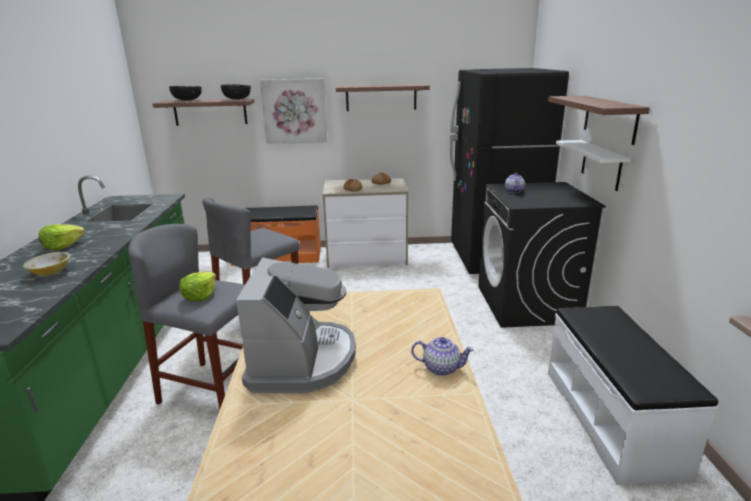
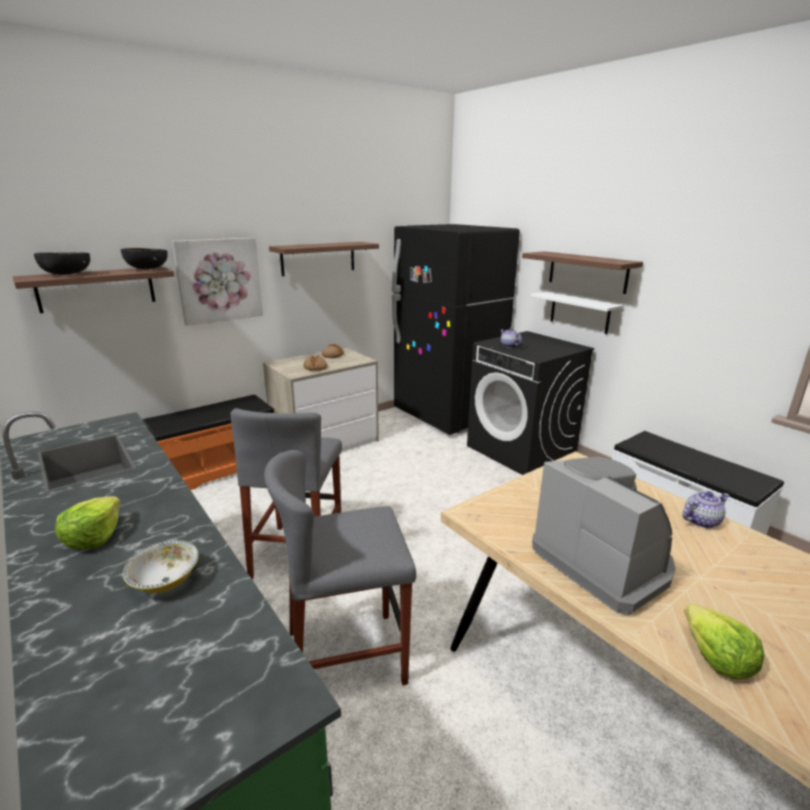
camera: 35 degrees left, 0 degrees up
(200, 296) = (357, 538): lettuce -> lettuce (716, 658)

